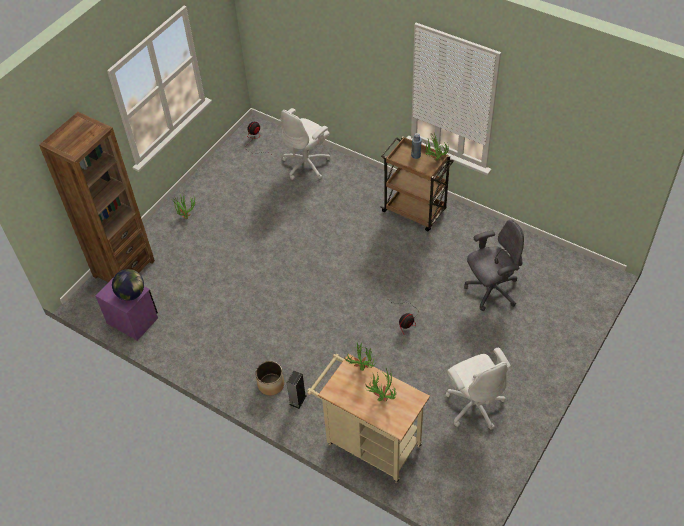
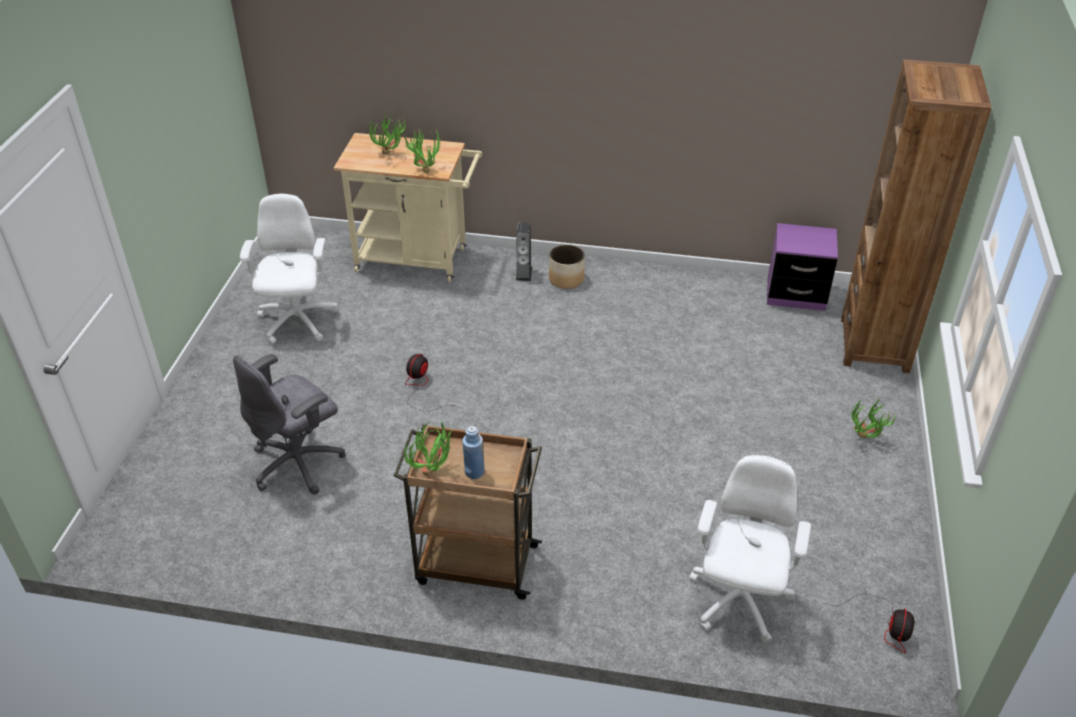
camera: 155 degrees right, 10 degrees down
(131, 294) = (793, 240): globe -> none
(474, 404) = (297, 322): white office chair -> white office chair turned 45 degrees clockwise

